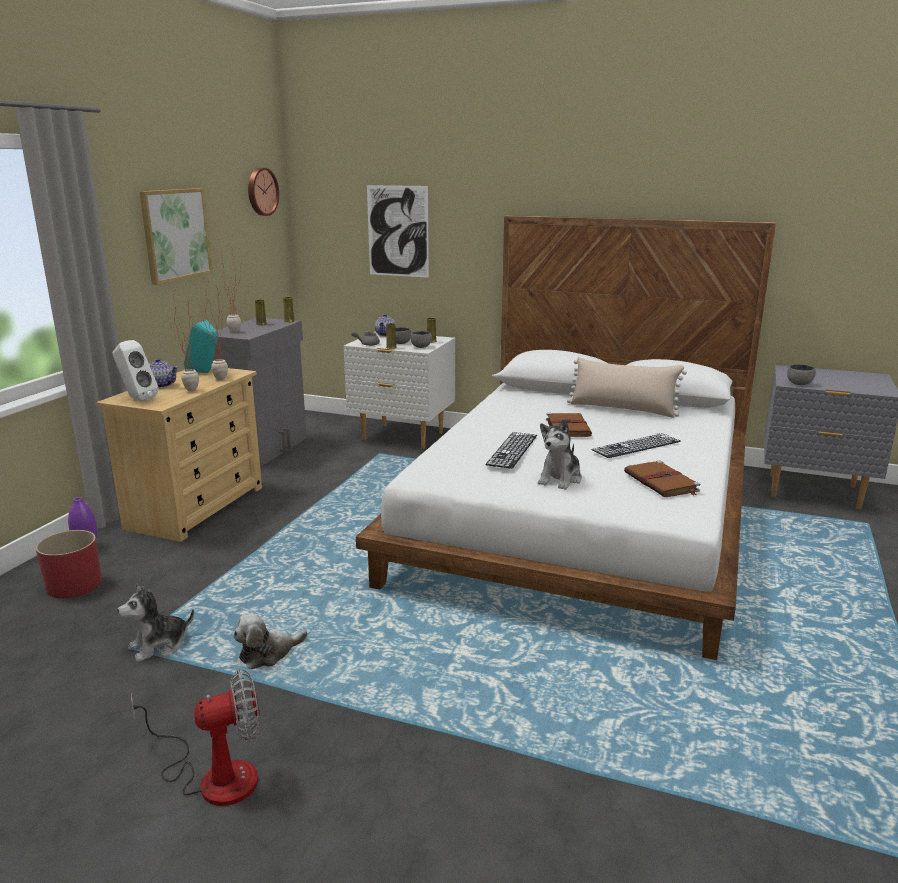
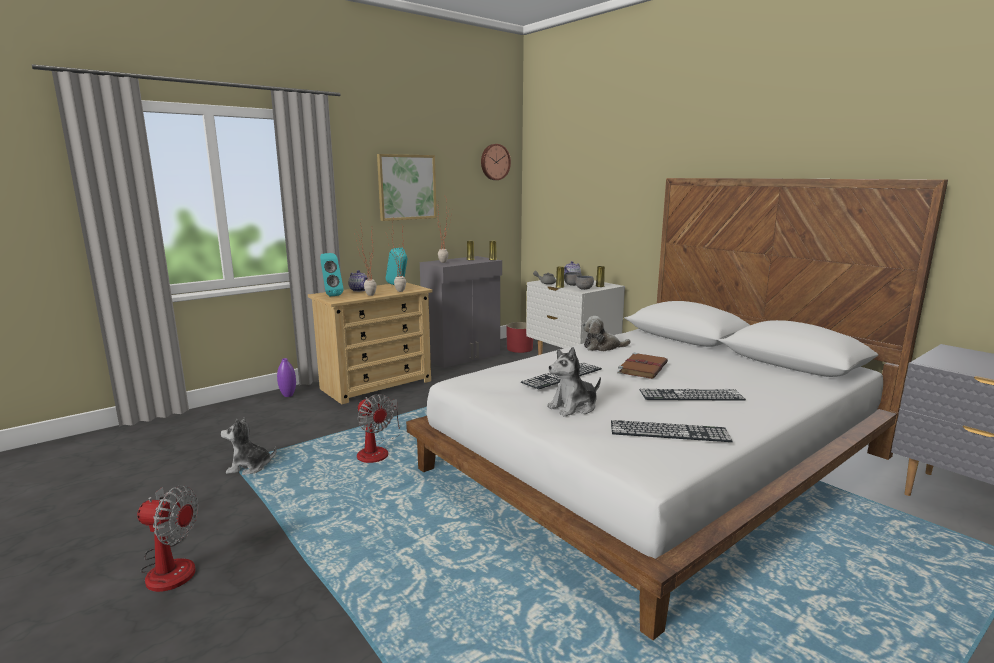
camera: 30 degrees right, 5 degrees down
(74, 584) = (255, 415): red planter -> red planter (519, 348)
(137, 399) = (331, 295): white speaker -> turquoise speaker
(268, 654) = (300, 494): plush toy -> plush toy (602, 347)
(298, 582) = (377, 450): none -> fan
(398, 231) = (590, 194): picture -> none
(622, 409) = (726, 363): beige pillow -> none
(662, 482) = (669, 431): brown book -> keyboard
(799, 384) = (943, 365): grey bowl -> none

